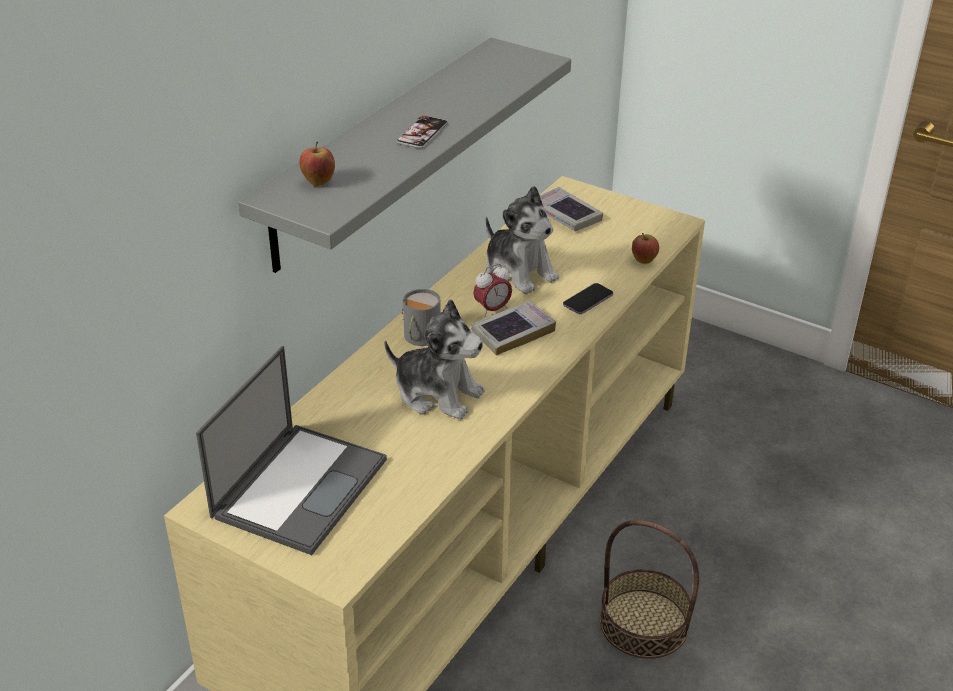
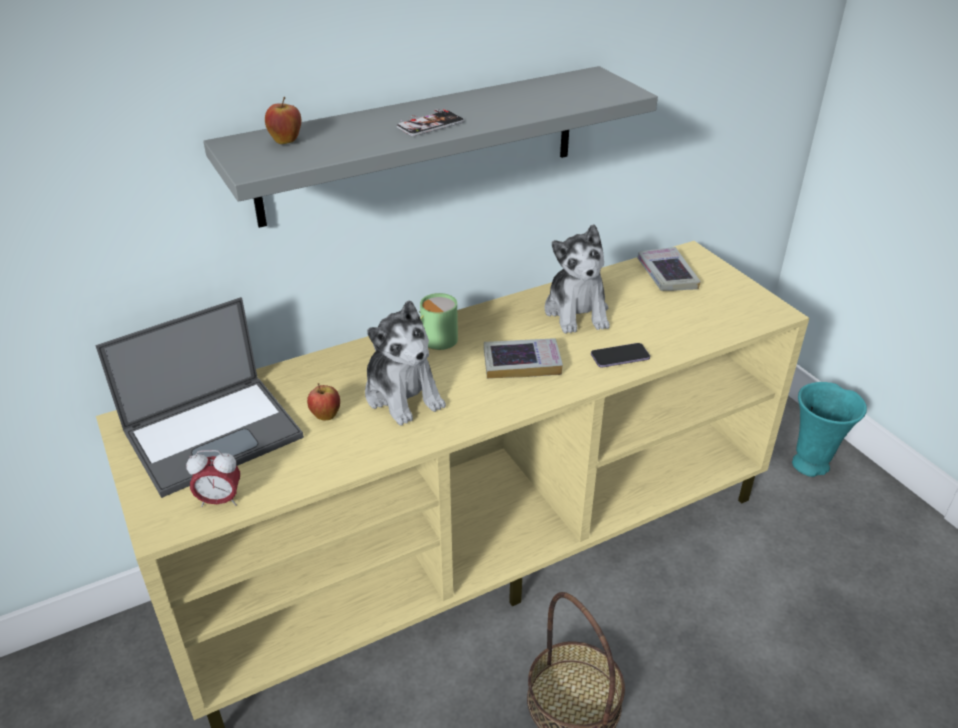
camera: 30 degrees right, 0 degrees up
(419, 337) = (435, 340): grey mug -> green mug
(492, 309) = (521, 337): alarm clock -> alarm clock (220, 500)
(643, 261) = (709, 338): apple -> apple (325, 416)
(702, 357) = (812, 466): none -> turquoise vase

